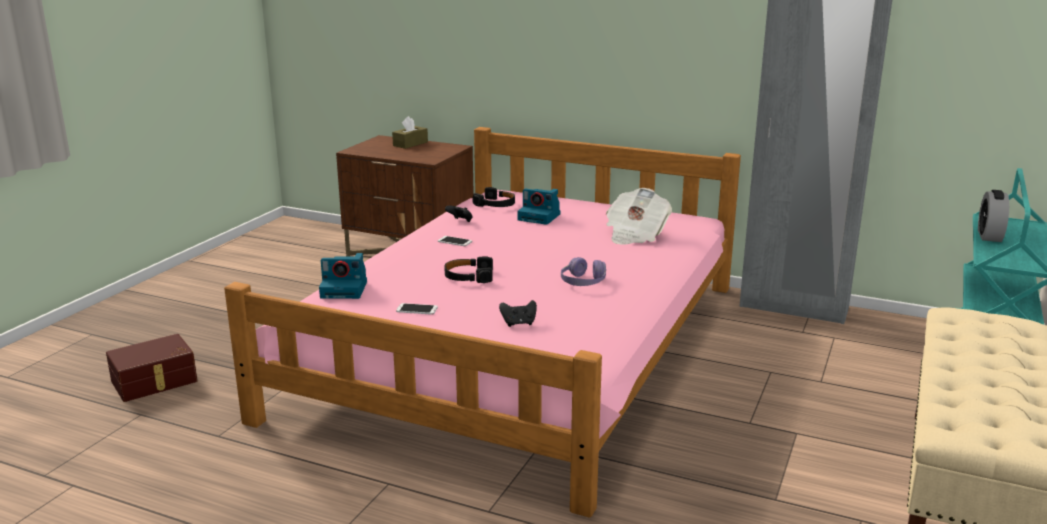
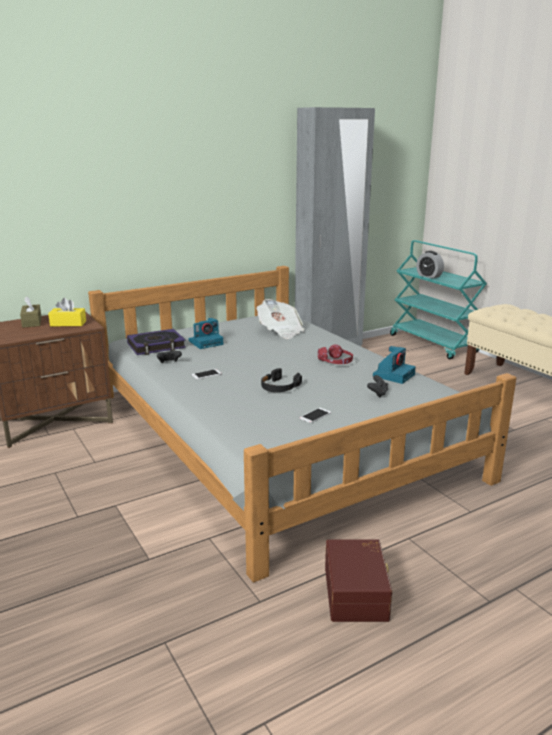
camera: 55 degrees left, 0 degrees up
(155, 382) = (105, 617): brown storage box -> brown storage box (357, 592)
(345, 289) = (241, 430): camera -> camera (393, 375)
(425, 153) = (68, 323): none -> yellow tissue box
(495, 204) = (156, 346): black headphones -> book
(521, 348) = (275, 434): pink bed -> grey bed
(583, 282) = (335, 362): purple headphones -> red headphones

